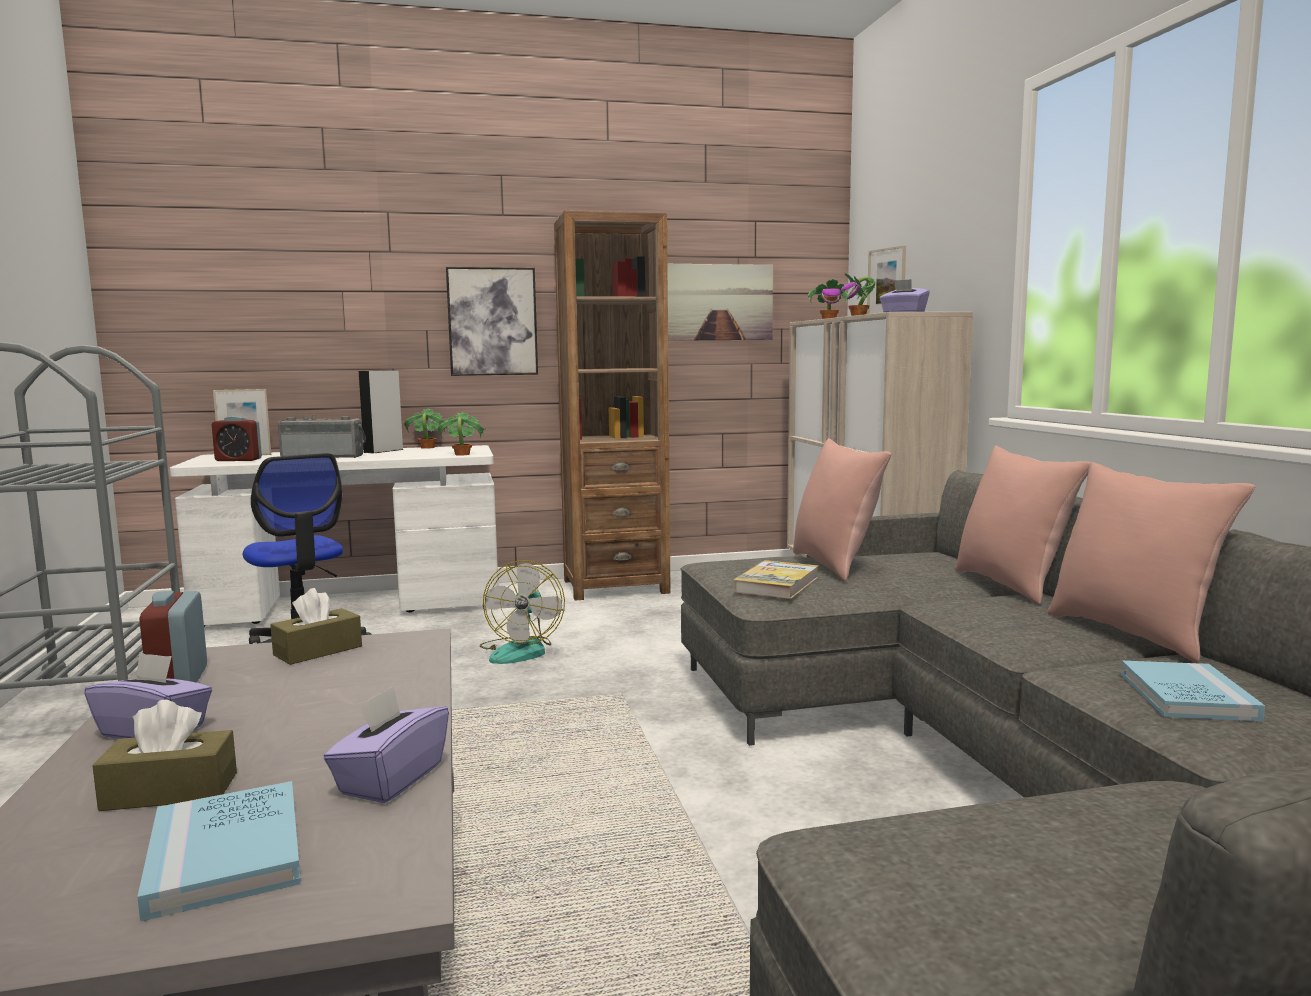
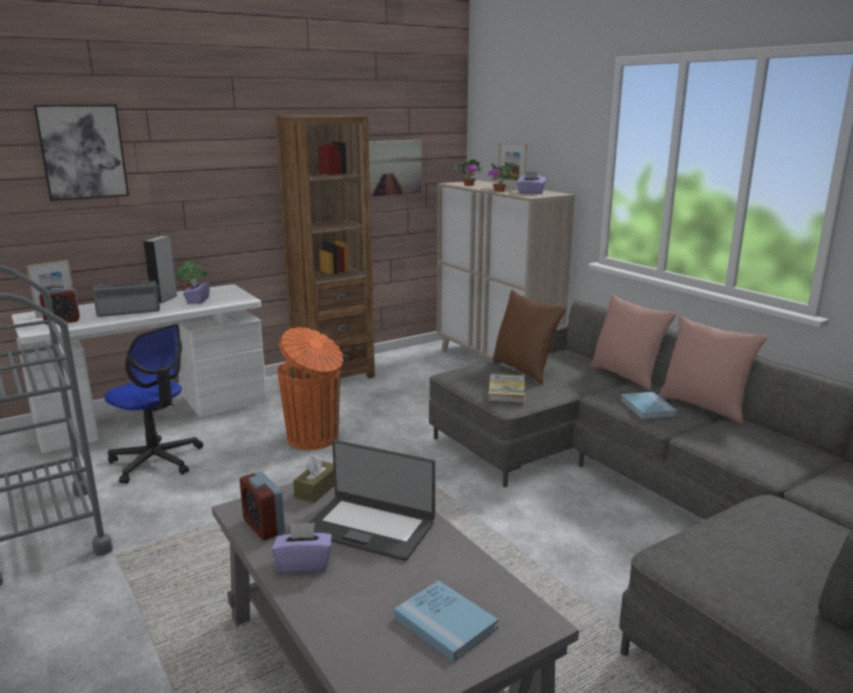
camera: 20 degrees left, 10 degrees up
(170, 791) = (369, 597): brown tissue box -> none
(320, 702) = (370, 527): none -> laptop
(390, 779) = (469, 567): purple tissue box -> purple tissue box (197, 301)
(461, 454) = (235, 301): potted plant -> none
(492, 321) = (232, 191): picture -> picture (83, 152)
(521, 650) = (314, 438): fan -> orange trash can
(834, 565) = (524, 370): pink pillow -> brown pillow
(1187, 696) = (748, 446): blue book -> blue book (647, 408)

